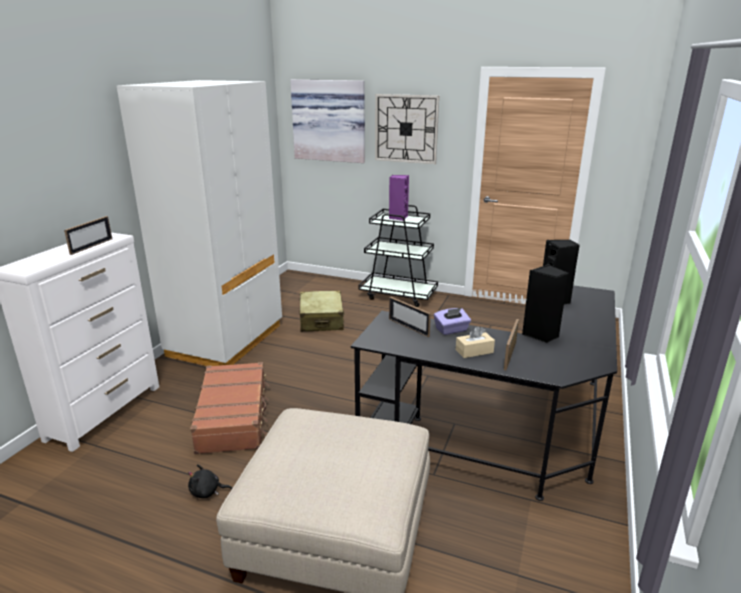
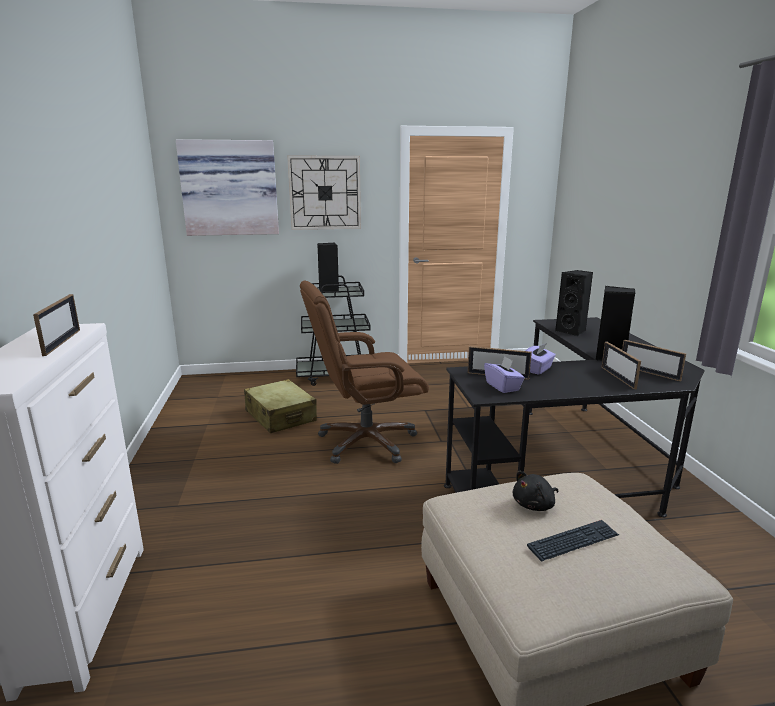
camera: 30 degrees left, 5 degrees down
(207, 492) = (356, 652): black plush toy -> black plush toy (535, 505)
(226, 340) = (184, 467): white wardrobe -> none
(234, 416) = (290, 548): brown suitcase -> none
(327, 468) = (573, 541): none -> keyboard
(360, 357) = (365, 442): none -> brown office chair
(396, 338) = (503, 386): none -> purple tissue box
(398, 217) = (329, 290): purple speaker -> black speaker
(474, 351) = (586, 381): beige tissue box -> none
(550, 359) = (649, 373): none -> picture frame

